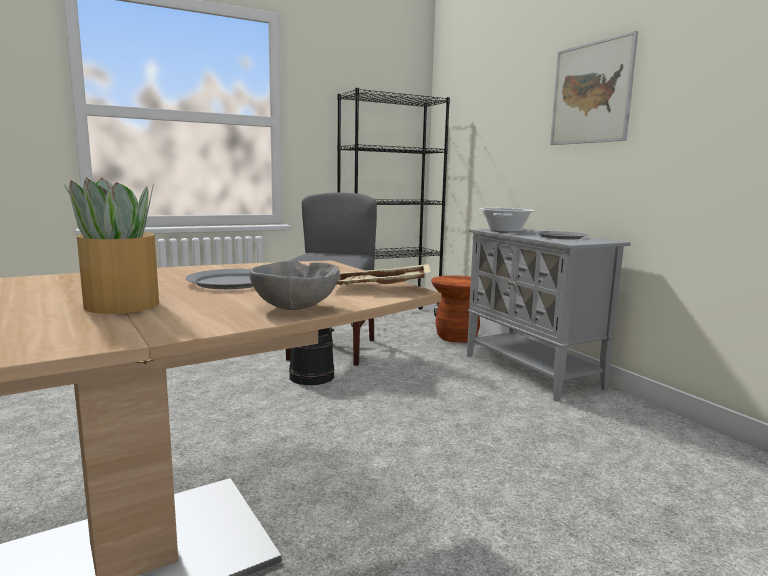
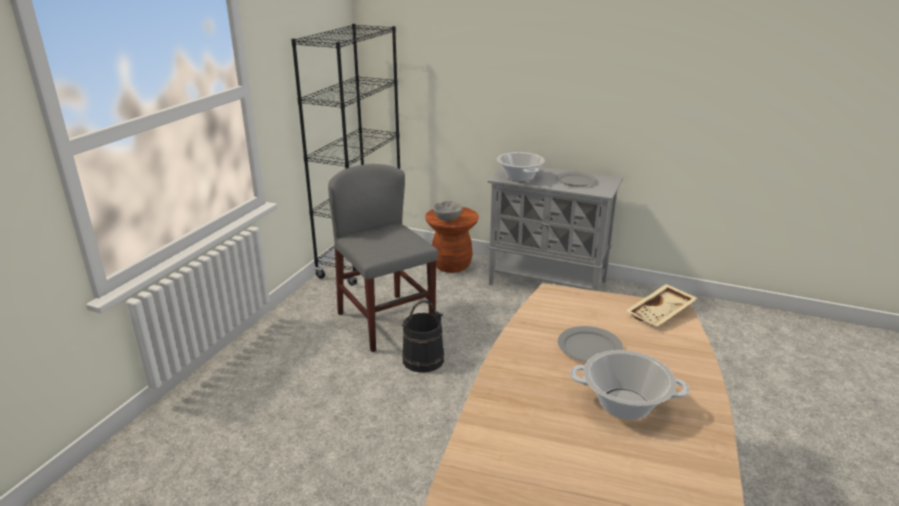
camera: 40 degrees left, 15 degrees up
(121, 305) = (625, 404): potted plant -> cooking pot
(295, 307) = (688, 358): grey bowl -> grey bowl (447, 219)
(591, 93) = (577, 55): picture -> none

